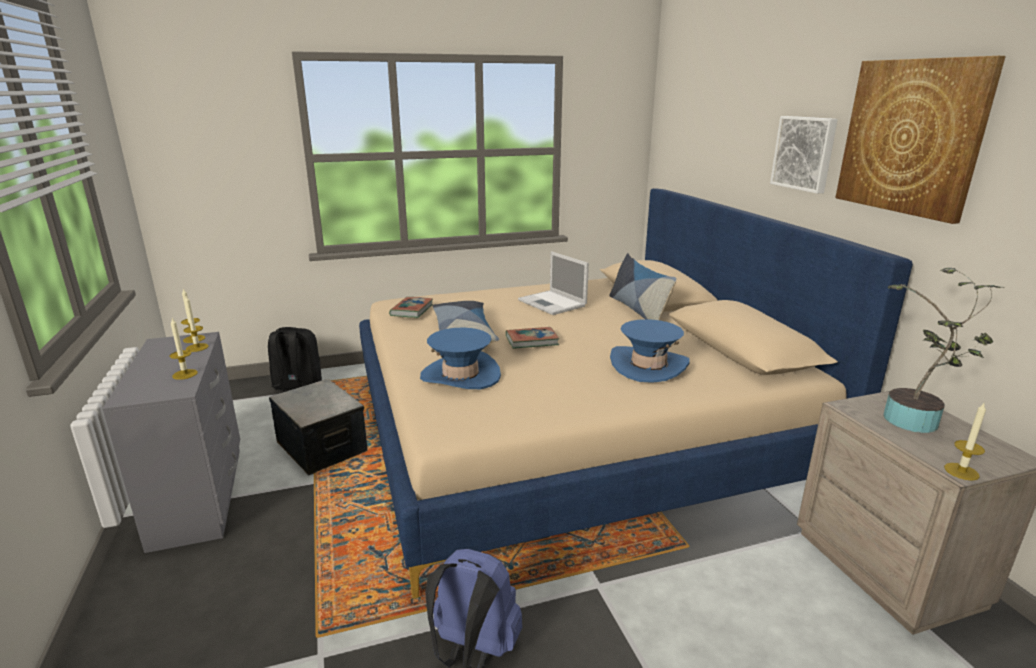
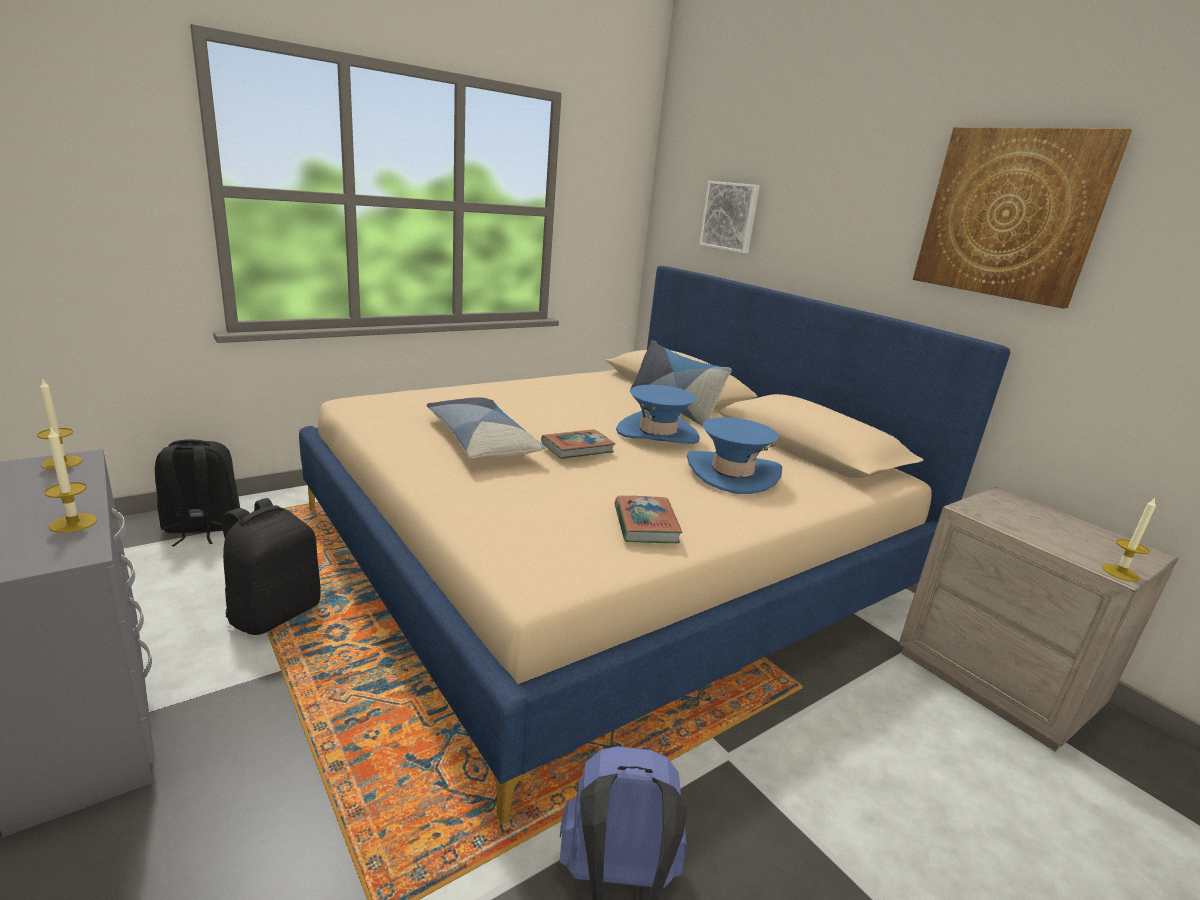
camera: 20 degrees left, 0 degrees up
(197, 347) = (75, 476): candle -> none
(322, 447) = (274, 612): storage box -> black backpack
(412, 310) = (393, 412): book -> book (645, 524)
(460, 375) = (513, 498): blue hat -> blue hat (657, 433)
(553, 303) = (571, 400): laptop -> none
(804, 153) = (869, 229): picture -> picture (730, 216)
(915, 423) = (1039, 523): potted plant -> none

